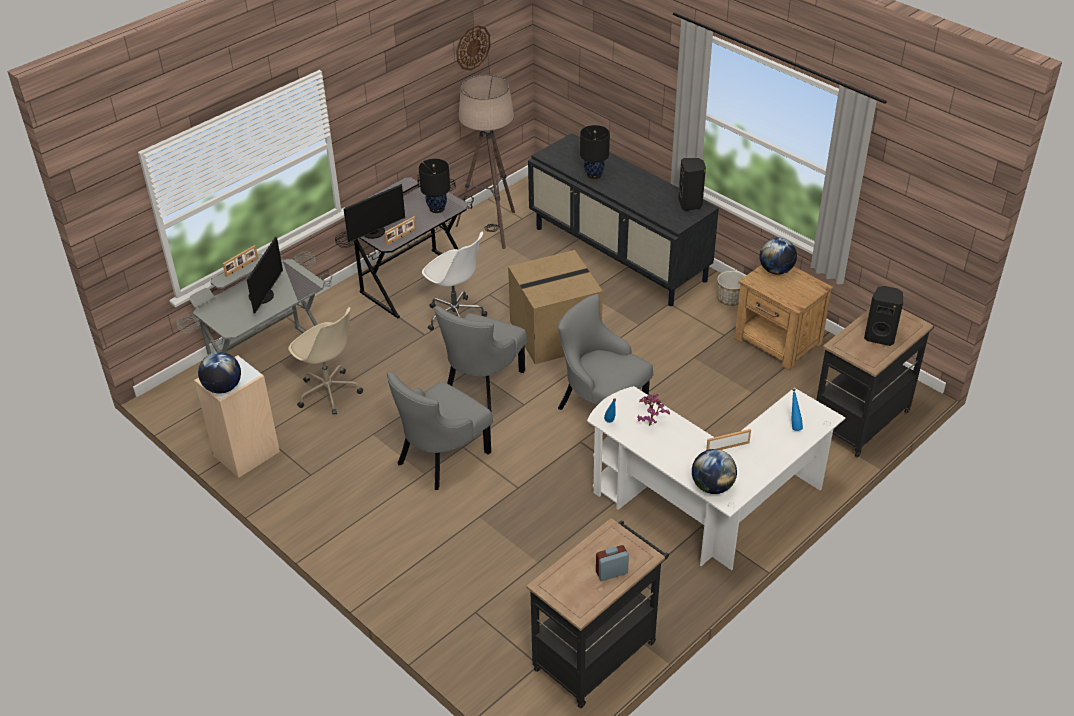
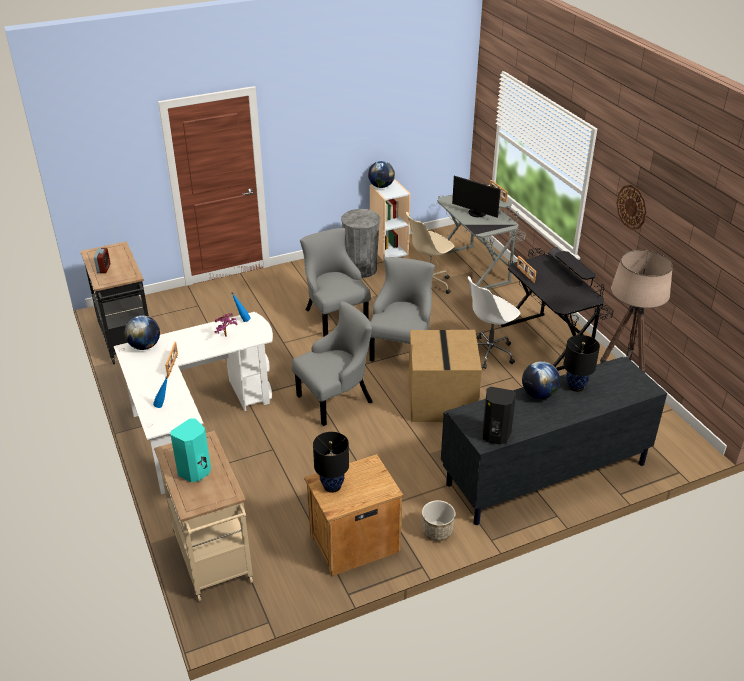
camera: 110 degrees right, 5 degrees down
(311, 467) = (361, 269): none -> grey trash can
(375, 233) = (536, 264): monitor -> none
(436, 208) = (560, 297): black table lamp -> black table lamp (332, 486)
(472, 47) = (705, 250): wall clock -> wall clock (632, 207)
(482, 382) = (401, 350): grey chair -> grey chair turned 60 degrees clockwise
(776, 270) = (377, 486): globe -> globe (538, 394)
(862, 420) = (213, 559): black cart -> beige cart
(880, 336) = (195, 472): black speaker -> turquoise speaker

